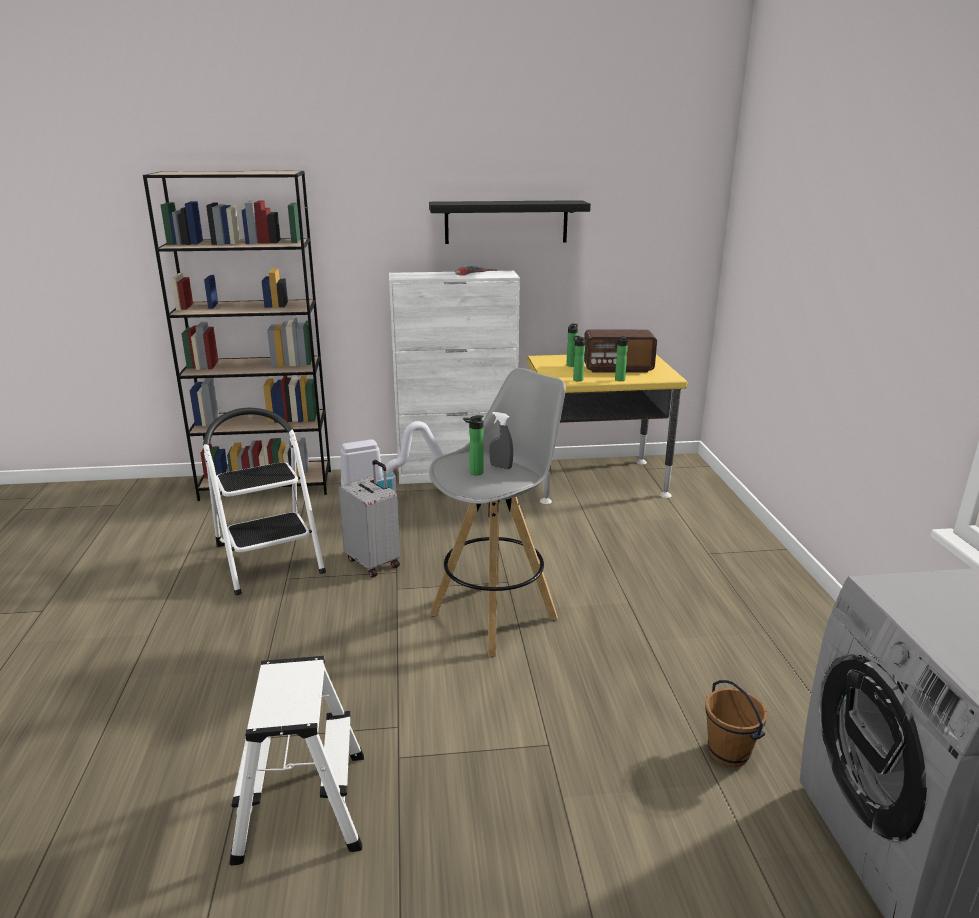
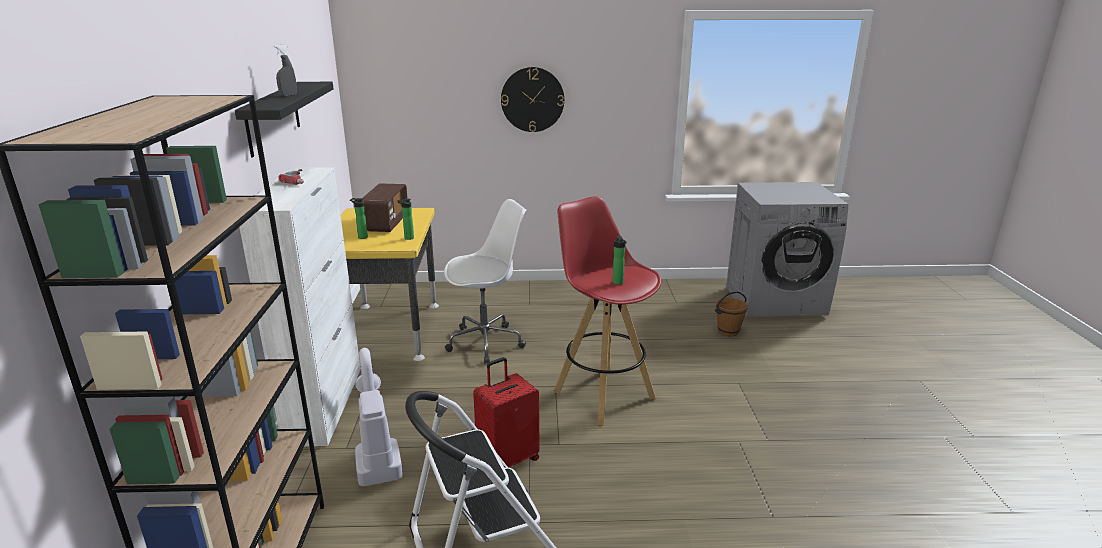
camera: 85 degrees left, 0 degrees up
(302, 806) = (826, 481): white step ladder -> none
(374, 562) = (508, 459): grey suitcase -> red suitcase
(496, 615) = (603, 393): grey stool -> red stool
(501, 467) = (606, 274): grey spray bottle -> grey spray bottle (288, 95)
(592, 533) = (487, 342): none -> white office chair
(620, 380) = (420, 225): bottle -> none
(839, 284) = (532, 99): none -> wall clock

